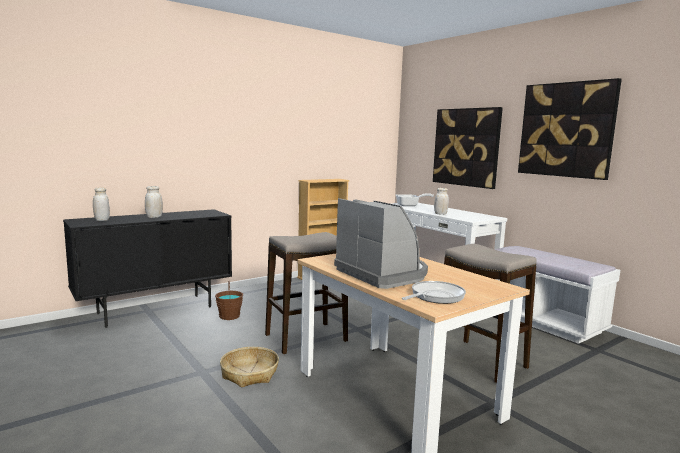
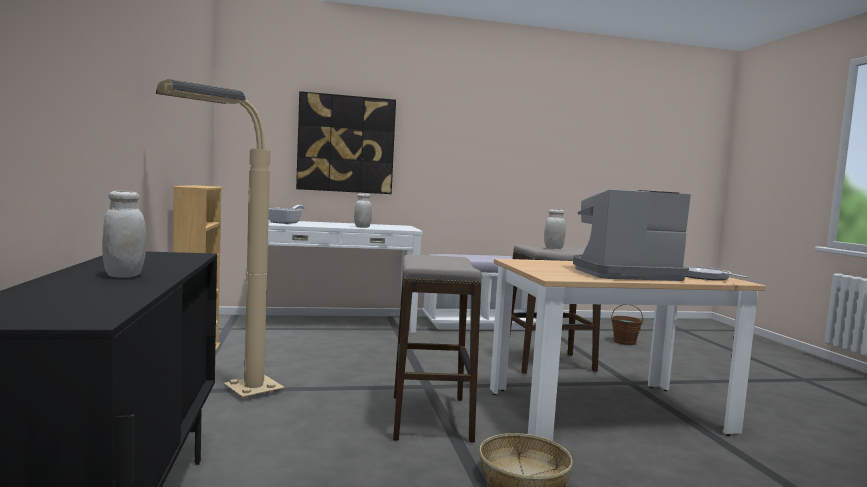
camera: 65 degrees left, 5 degrees down
(102, 220) = (60, 302): white jar -> white jar (553, 248)
(229, 316) = (275, 453): brown bucket -> brown bucket (624, 342)
(278, 293) = (223, 398): none -> beige floor lamp
(566, 130) = (468, 131): picture -> none

